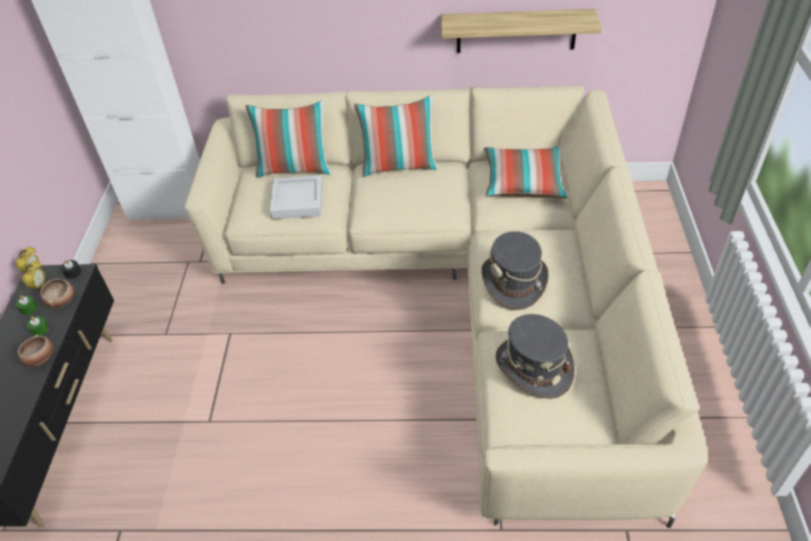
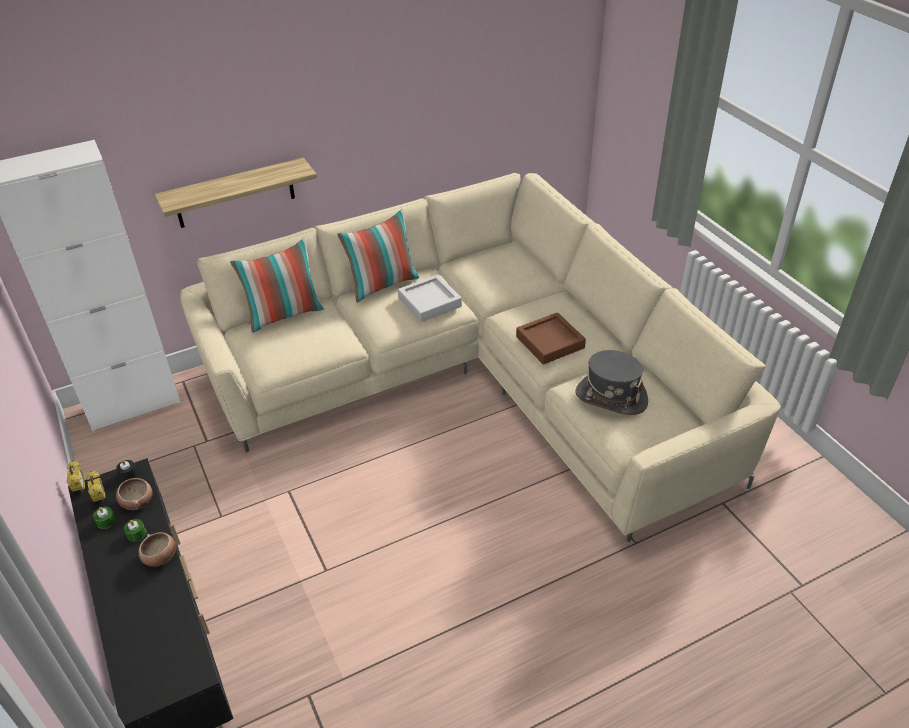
camera: 30 degrees left, 5 degrees down
(297, 201) = (311, 340): grey tray -> grey tray (429, 302)
(514, 281) = (550, 342): grey hat -> brown tray
(516, 31) = (452, 137): shelf -> shelf (235, 193)
(523, 183) = (500, 267): pillow -> none

